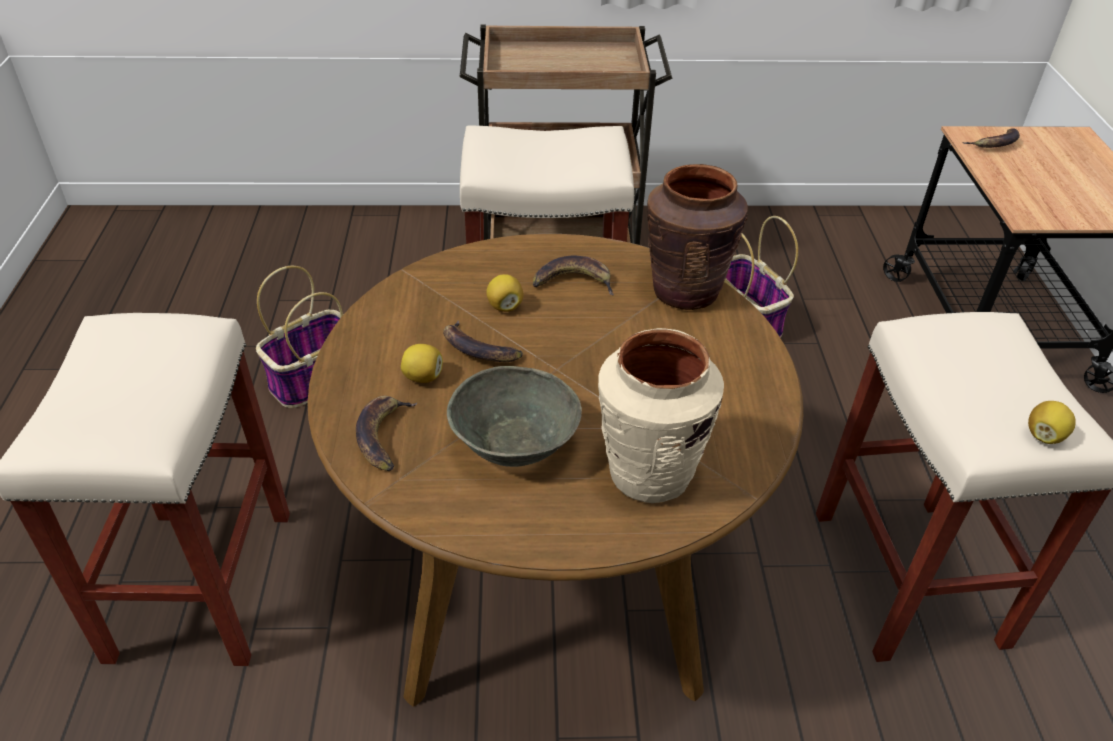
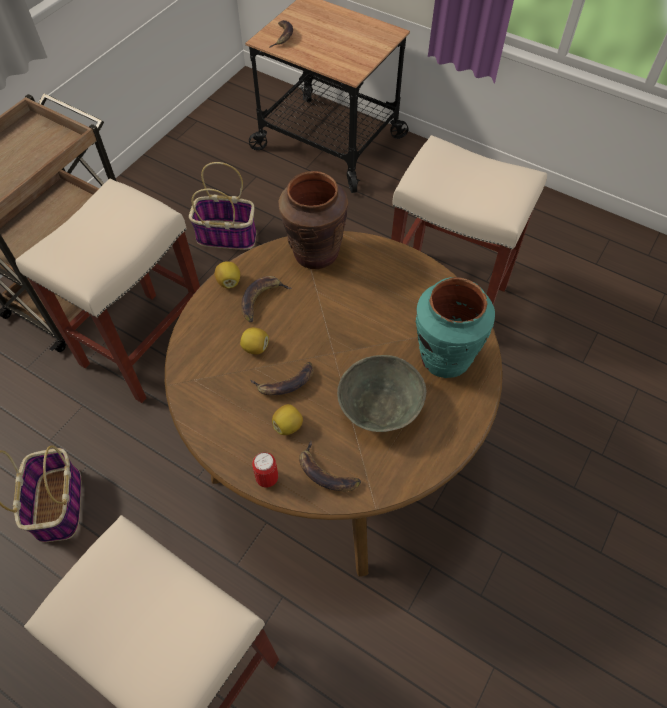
camera: 55 degrees left, 15 degrees up
(341, 391) = (267, 478): none -> can
(649, 473) = (444, 357): beige vase -> turquoise vase
(1044, 435) = (519, 189): lemon -> lemon (229, 282)

